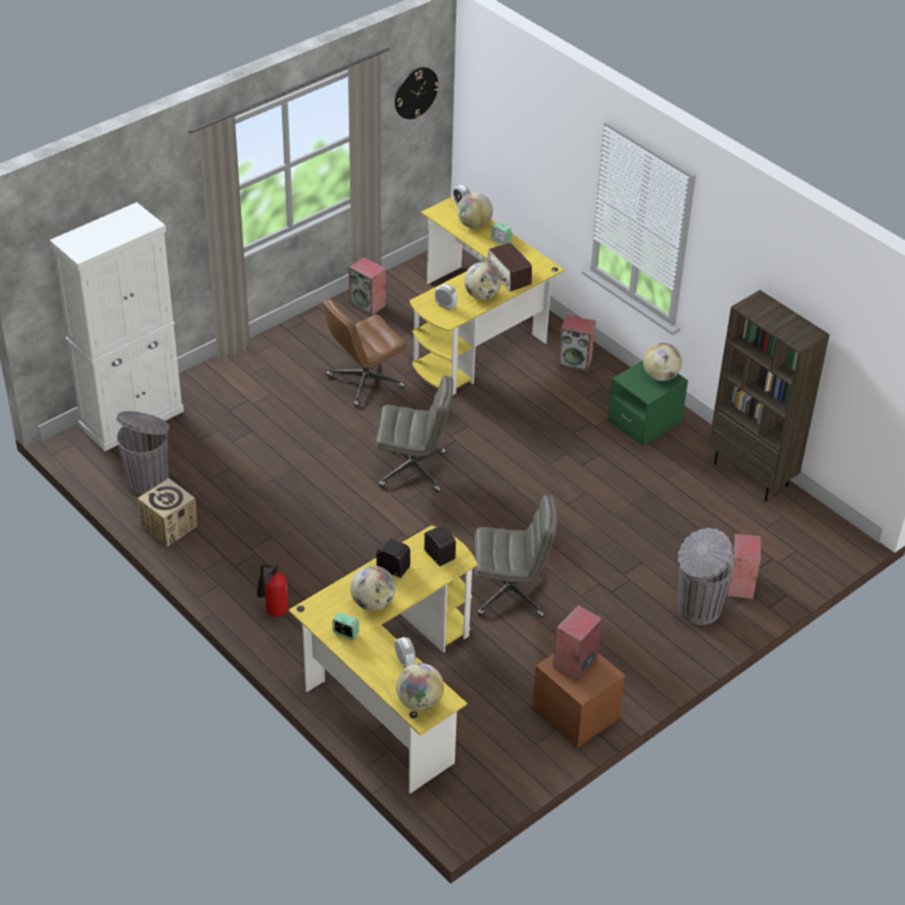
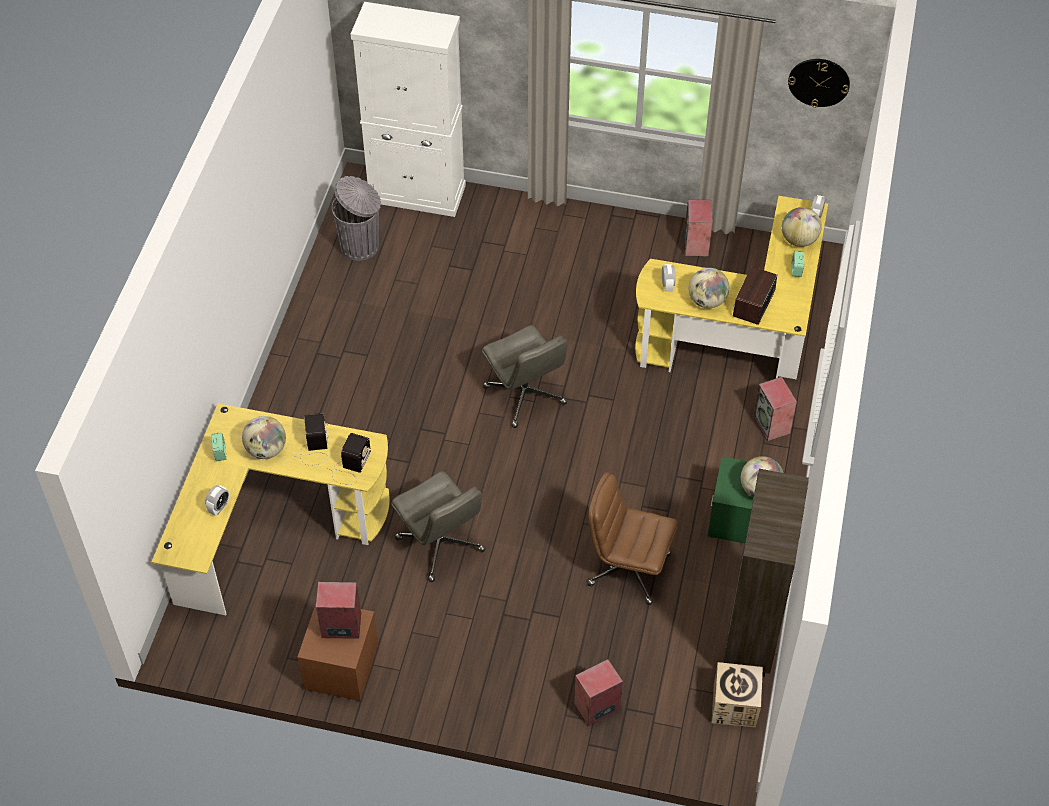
camera: 55 degrees right, 10 degrees up
(169, 526) = (324, 289): cardboard box -> cardboard box (734, 705)
(273, 611) = (290, 406): fire extinguisher -> none
(364, 382) = (598, 301): brown office chair -> brown office chair (628, 569)
(419, 702) = (183, 541): globe -> none
(697, 609) = (538, 689): grey trash can -> none

